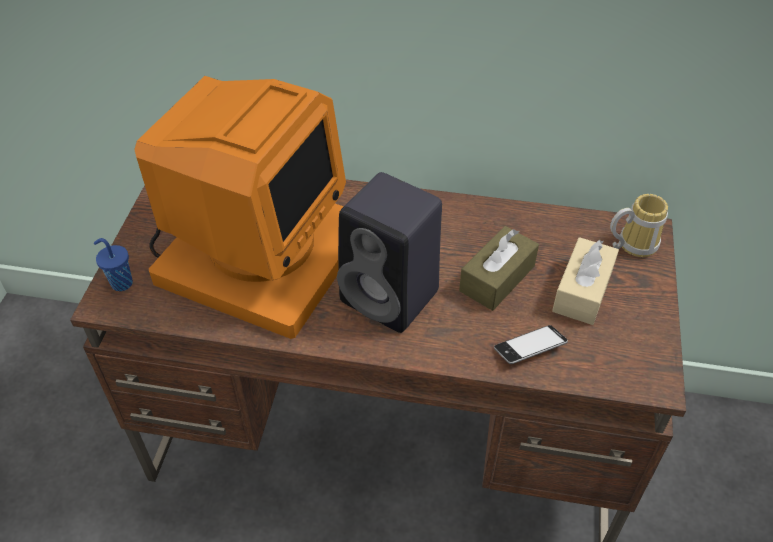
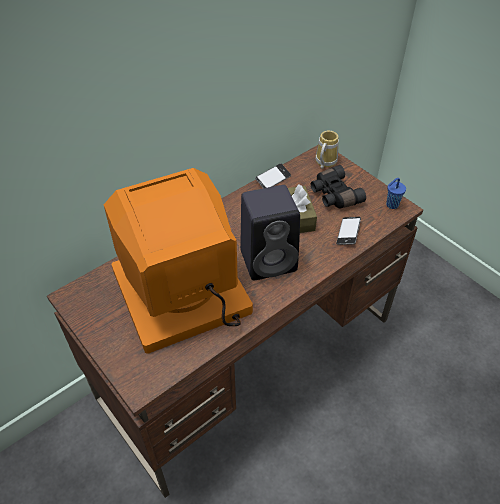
camera: 50 degrees left, 0 degrees up
(120, 283) = (132, 371): blue cup -> blue cup (391, 205)
(259, 253) = (181, 294): monitor -> monitor turned 90 degrees counterclockwise
(534, 215) = (273, 179): none -> phone
(582, 291) = (334, 195): beige tissue box -> black binoculars

